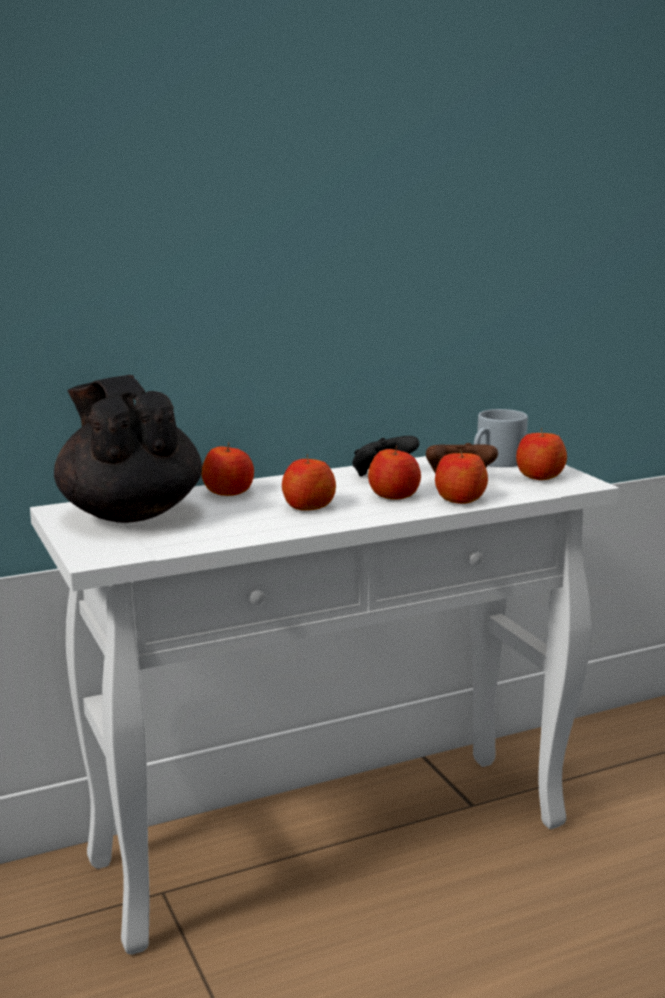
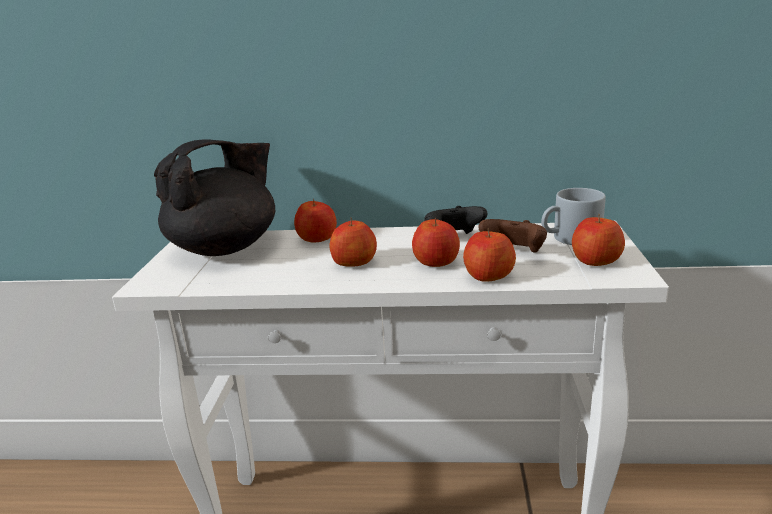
camera: 30 degrees right, 5 degrees up
(130, 513) = (226, 248): black teapot -> black teapot turned 45 degrees clockwise

